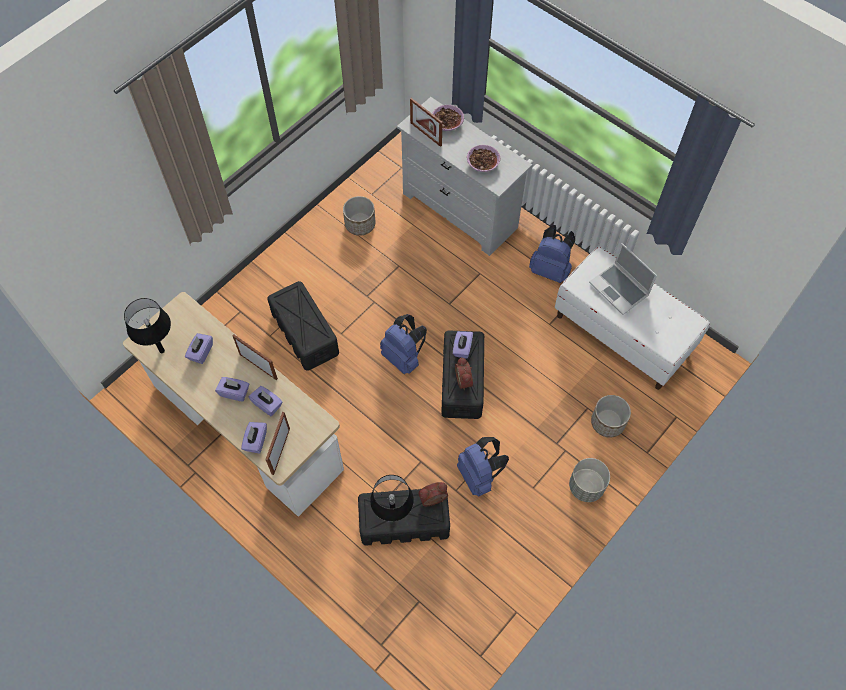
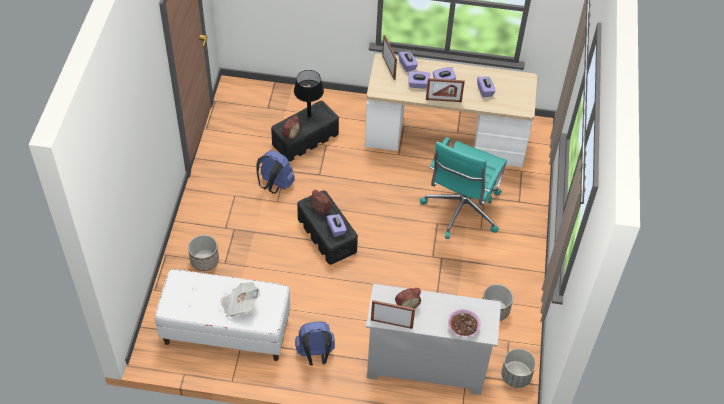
camera: 145 degrees right, 10 degrees down
(162, 350) = (509, 81): black table lamp -> none
(305, 334) = (461, 210): black storage box -> turquoise office chair
(404, 357) = (380, 230): blue backpack -> none
(426, 134) = (471, 306): picture frame -> picture frame (391, 323)
(482, 163) = (406, 305): bowl -> alarm clock
(586, 486) = (198, 213): grey planter -> grey planter (516, 377)
(620, 289) = (240, 305): laptop -> newspaper

